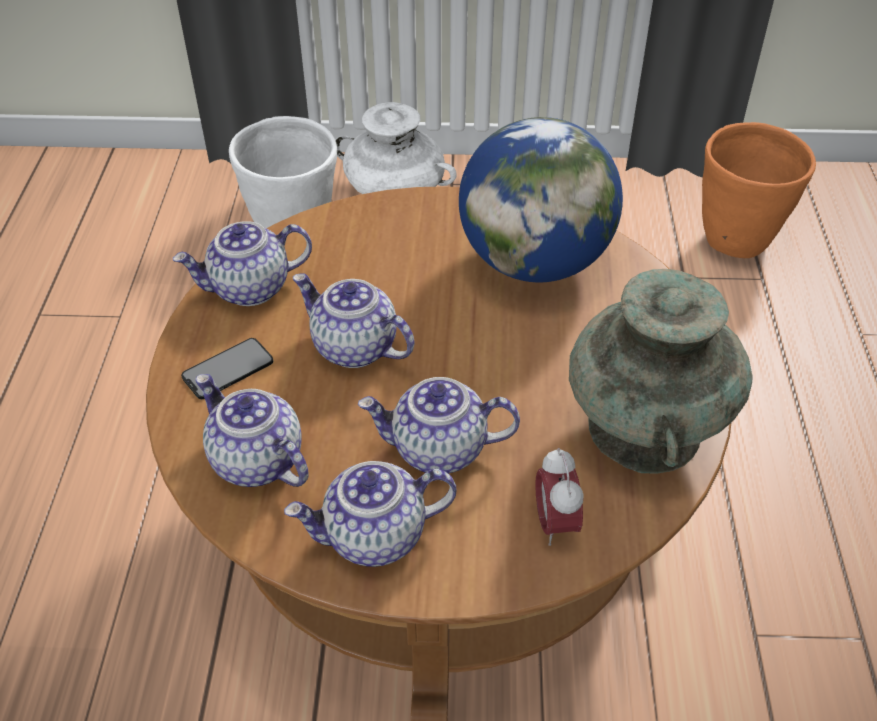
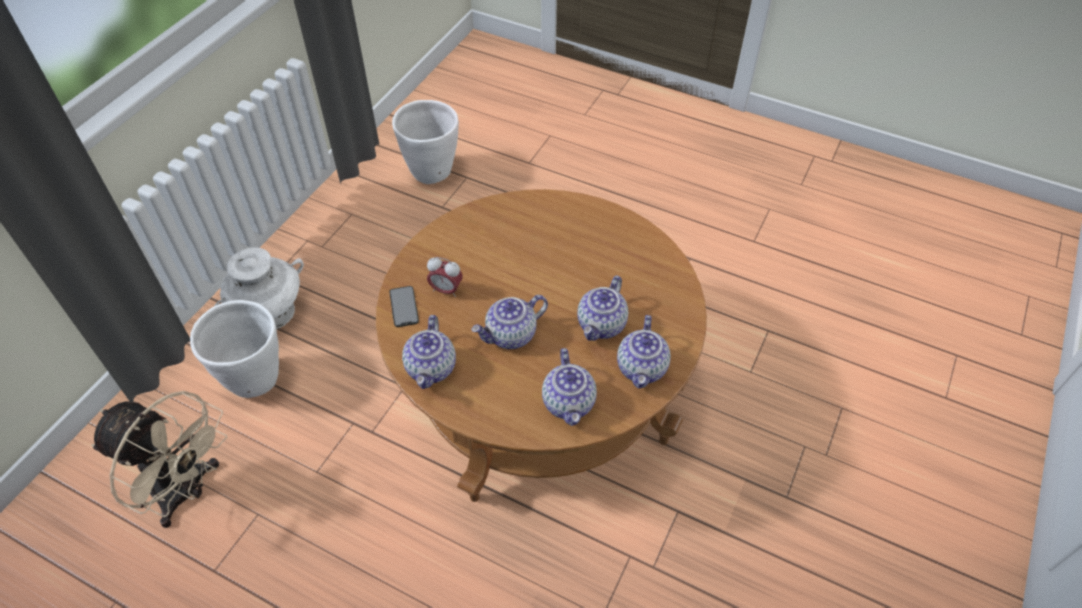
camera: 65 degrees left, 5 degrees up
(127, 251) = (187, 491): none -> beige fan
(228, 369) = (493, 397): phone -> phone (404, 306)
(255, 461) = (569, 403): teapot -> teapot turned 75 degrees counterclockwise
(534, 262) = (493, 237): globe -> none
(555, 523) = (666, 299): alarm clock -> alarm clock (446, 290)
(644, 427) = (629, 245): turquoise vase -> none
(737, 242) = (432, 172): orange planter -> white planter

